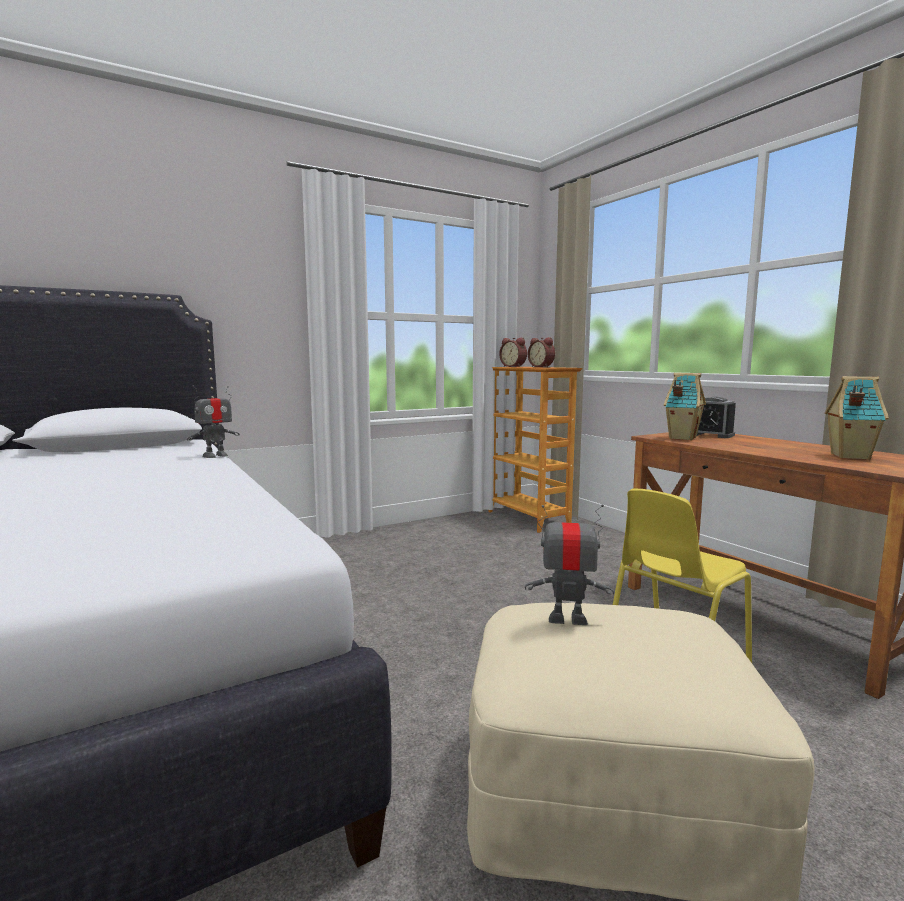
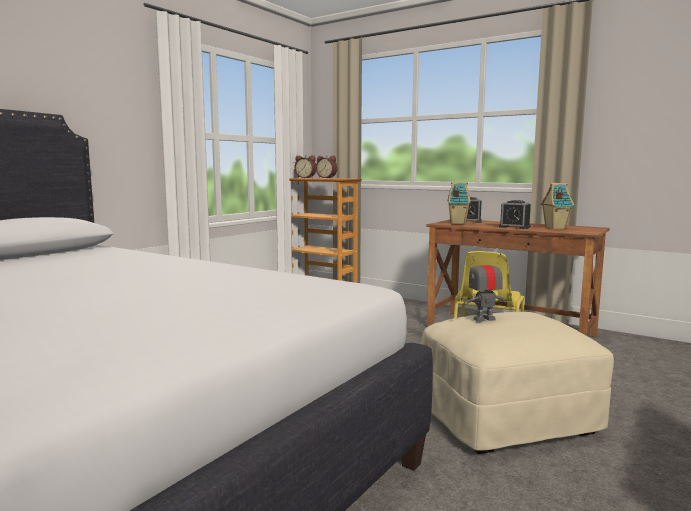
camera: 25 degrees left, 0 degrees up
(215, 456) = (157, 253): toy robot -> none
(770, 450) = (514, 227): none -> alarm clock

